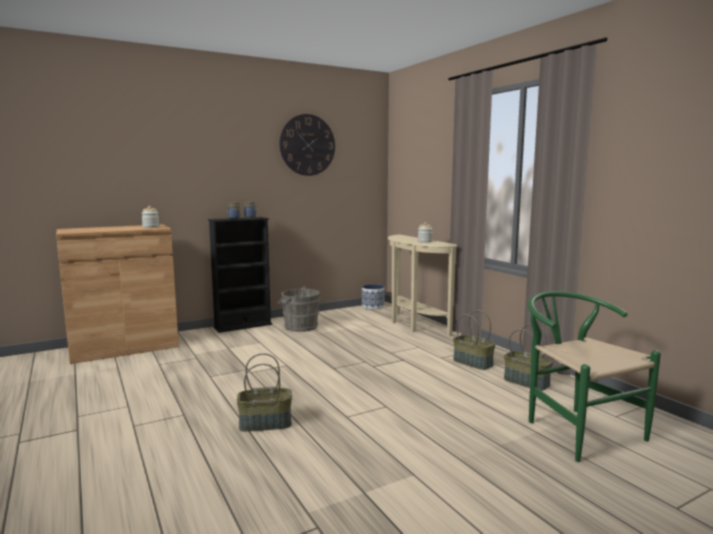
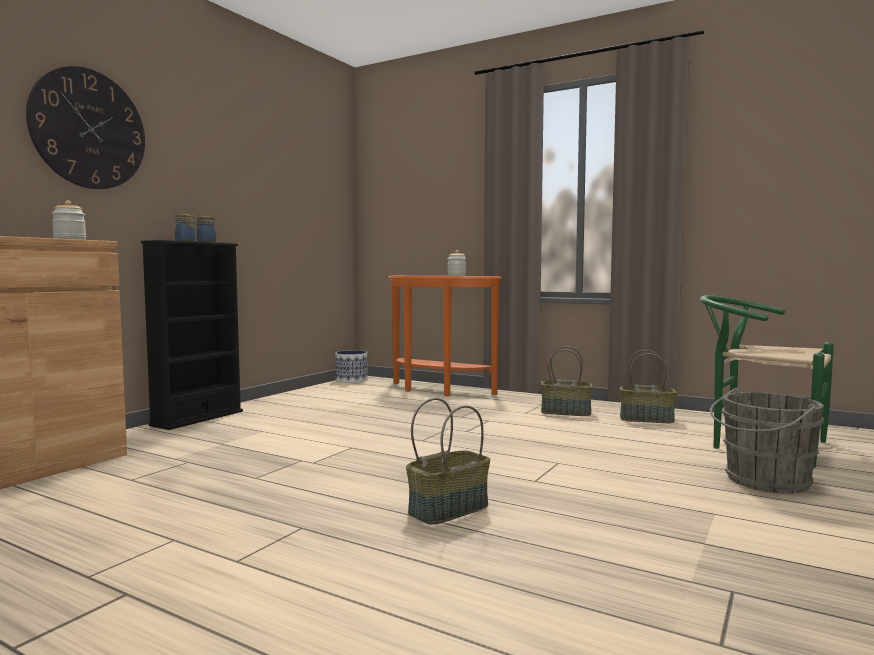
camera: 30 degrees left, 5 degrees down
(299, 327) = (289, 409): grey bucket -> grey bucket (763, 481)
(307, 145) = (270, 145): wall clock -> wall clock (89, 129)
(413, 325) = (436, 391): beige console table -> orange console table

